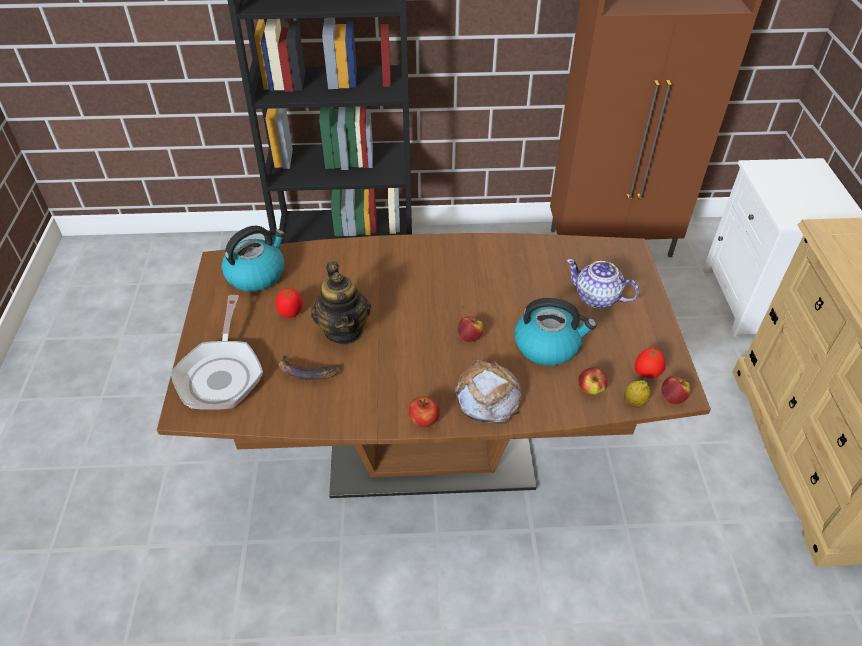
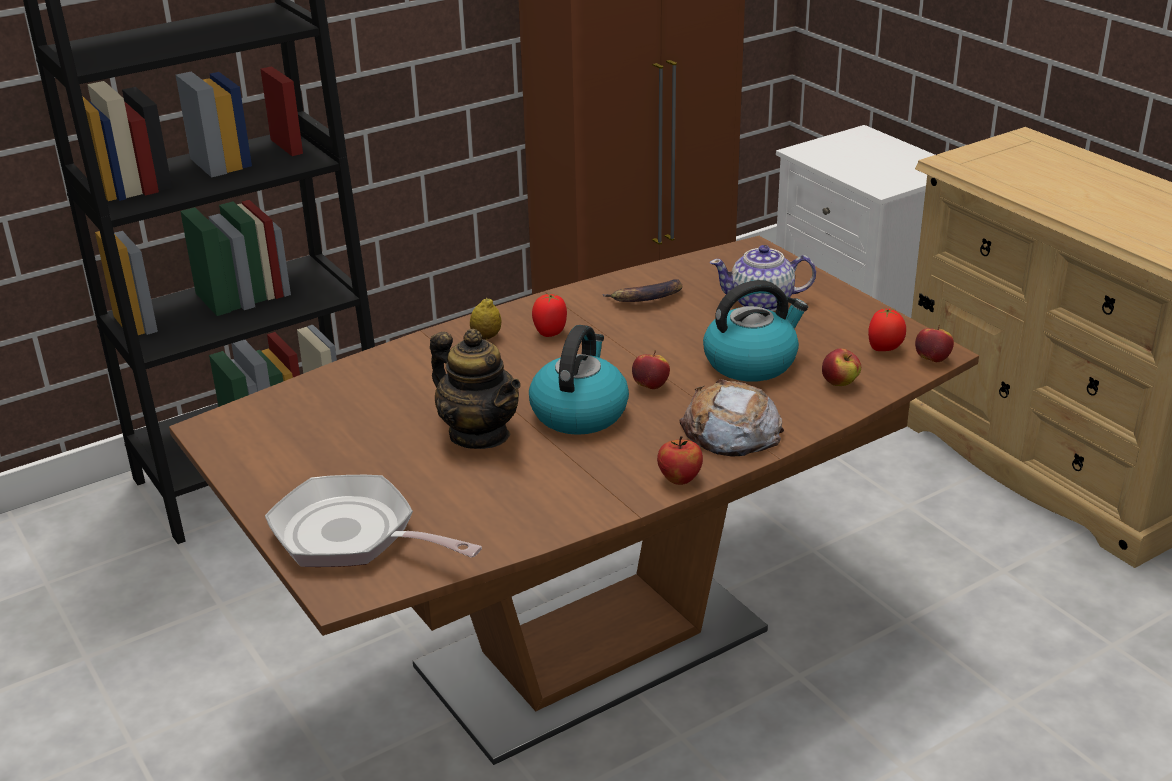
camera: 30 degrees left, 15 degrees down
(221, 374) = (353, 536): frying pan -> frying pan turned 150 degrees clockwise
(257, 274) = (285, 422): kettle -> kettle (579, 412)
(291, 313) = (384, 443): tomato -> tomato (550, 332)
(307, 372) = (475, 490): banana -> banana (646, 298)
(634, 402) = (897, 377): lemon -> lemon (486, 337)

